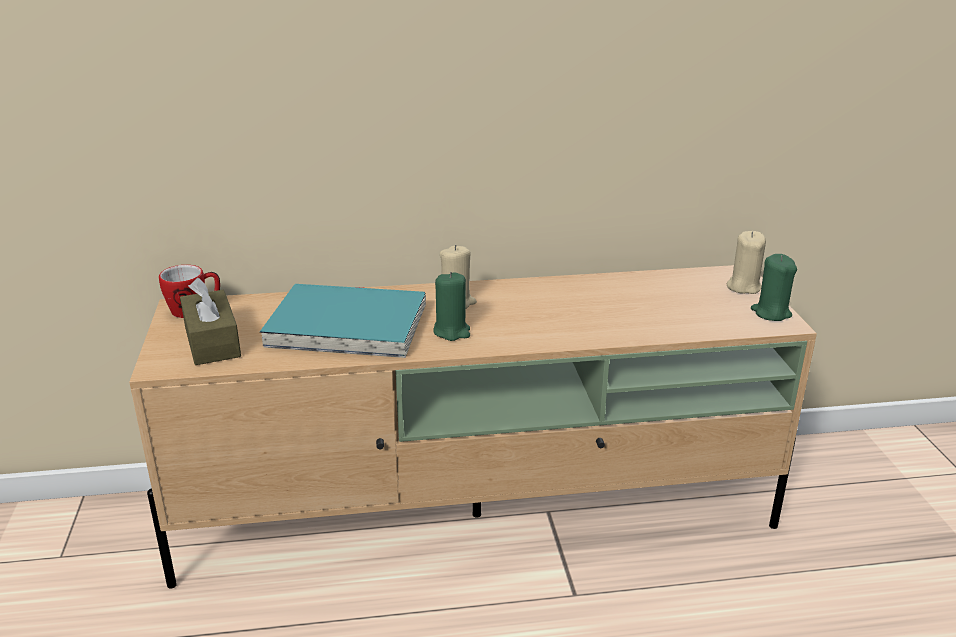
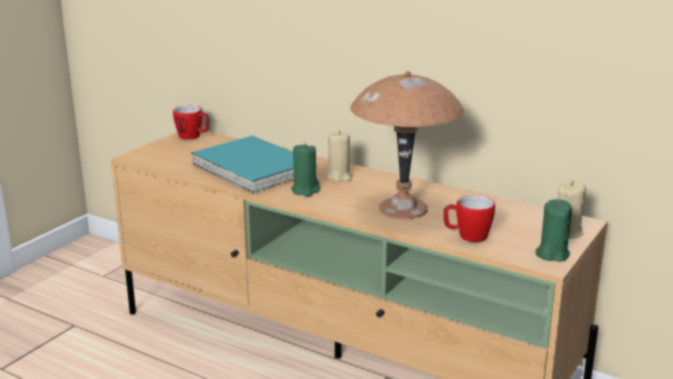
camera: 40 degrees right, 5 degrees down
(212, 342) = (175, 154): brown tissue box -> none
(581, 316) = (403, 209): none -> brown table lamp
(683, 323) = (467, 236): none -> mug

